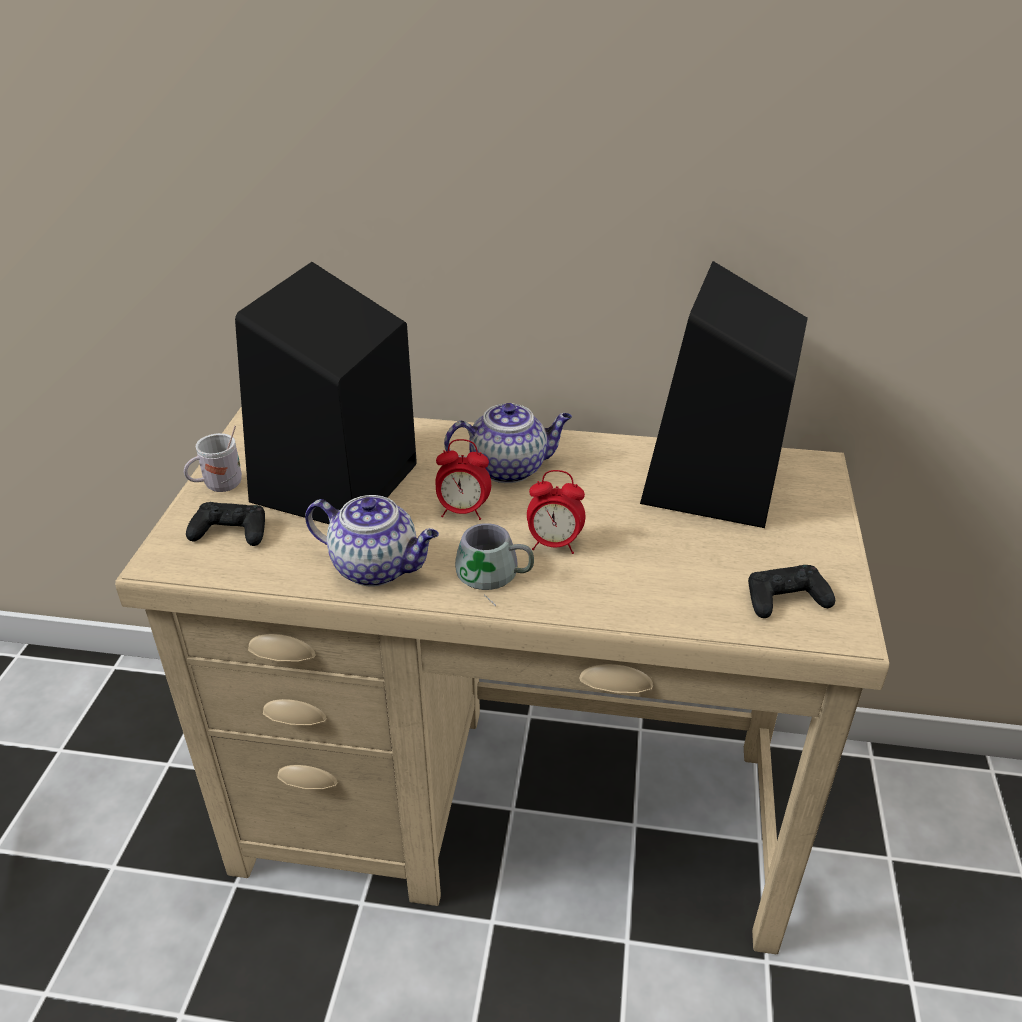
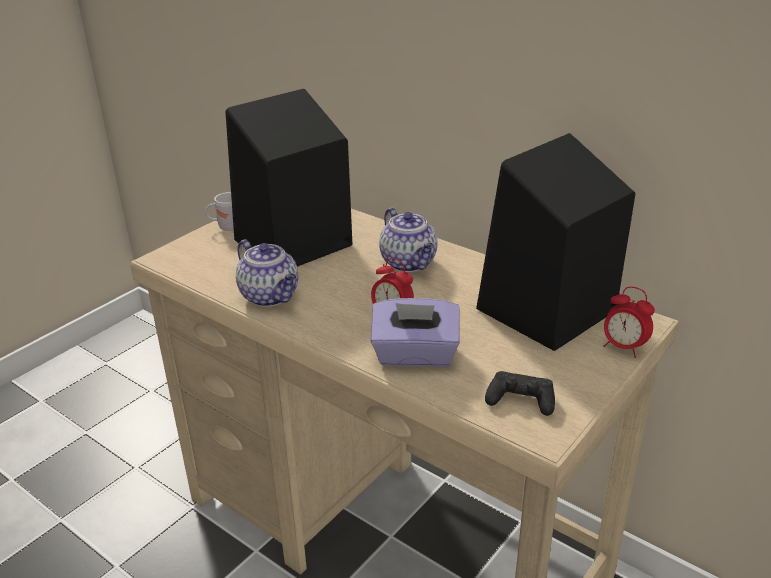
camera: 30 degrees right, 5 degrees down
(231, 531) = (210, 253): black game controller -> none
(463, 511) = (353, 280): alarm clock -> alarm clock (623, 347)
(492, 578) = (333, 323): grey mug -> none
(510, 468) = (409, 263): teapot -> teapot turned 45 degrees clockwise
(627, 586) = (415, 355): none -> purple tissue box

